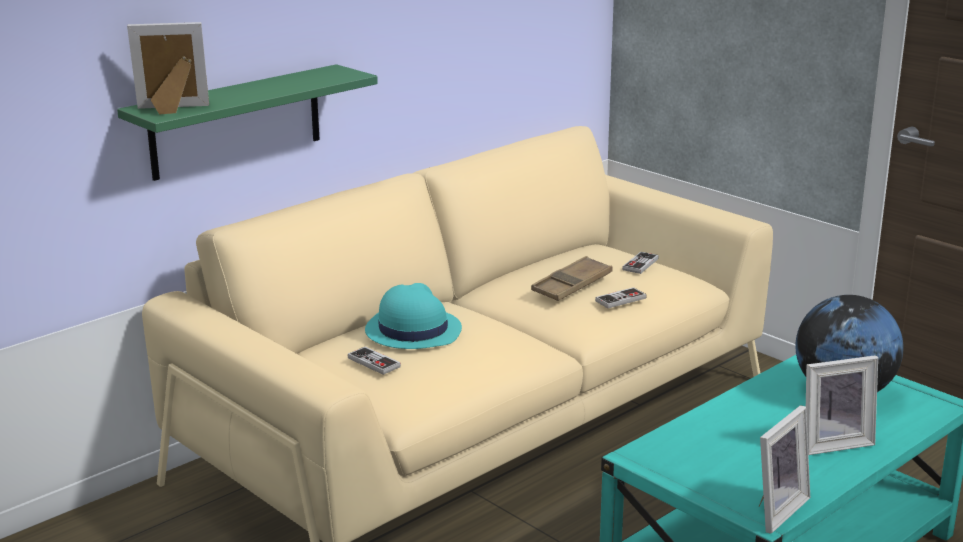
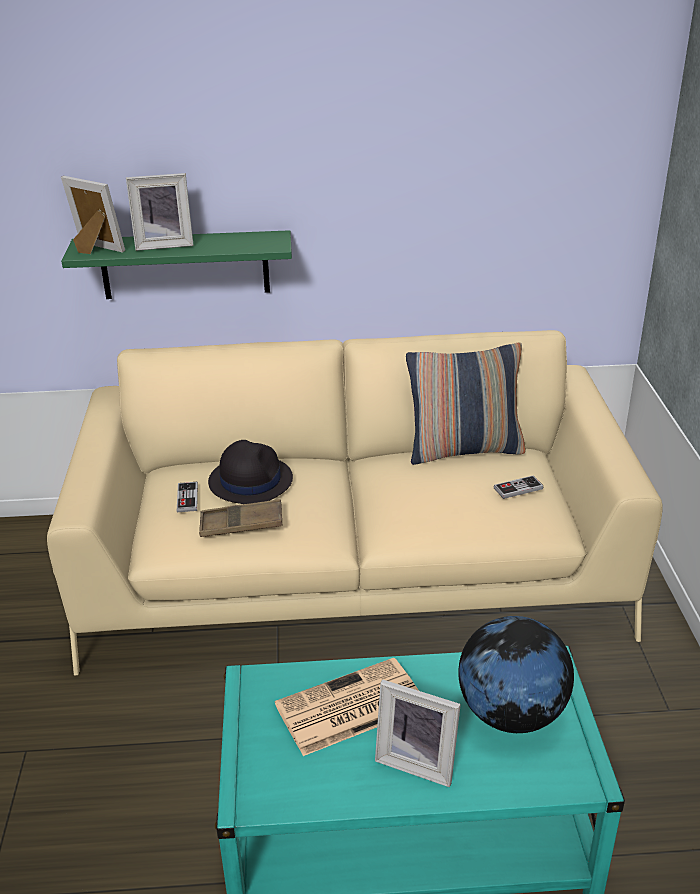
camera: 40 degrees right, 10 degrees up
(412, 330) = (250, 480): turquoise hat -> black hat
(553, 256) = (464, 450): none -> pillow
(572, 285) = (427, 487): brown tray -> brown tray (241, 524)
(620, 299) = (448, 519): game controller -> none
(737, 437) = (349, 708): none -> newspaper
(774, 509) = (264, 798): picture frame -> picture frame (164, 244)

